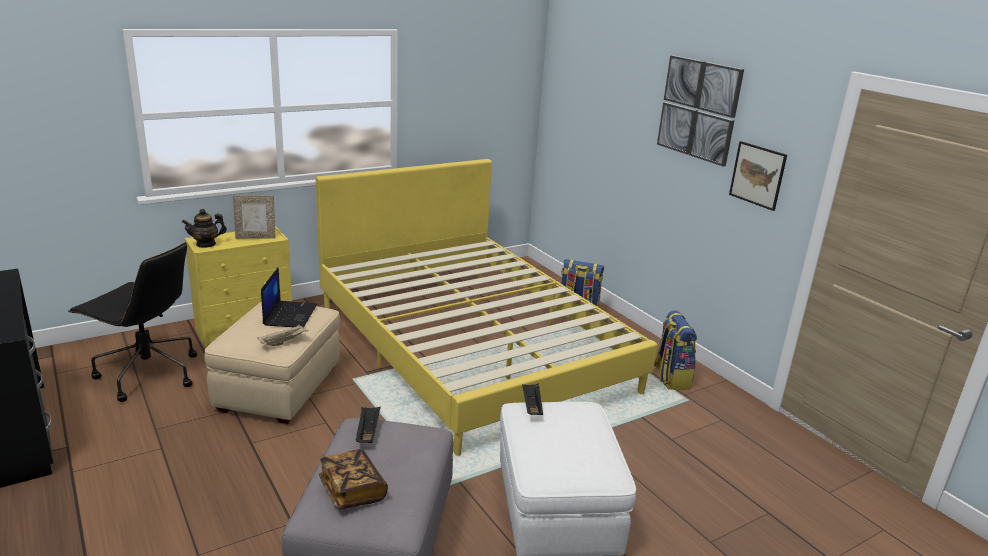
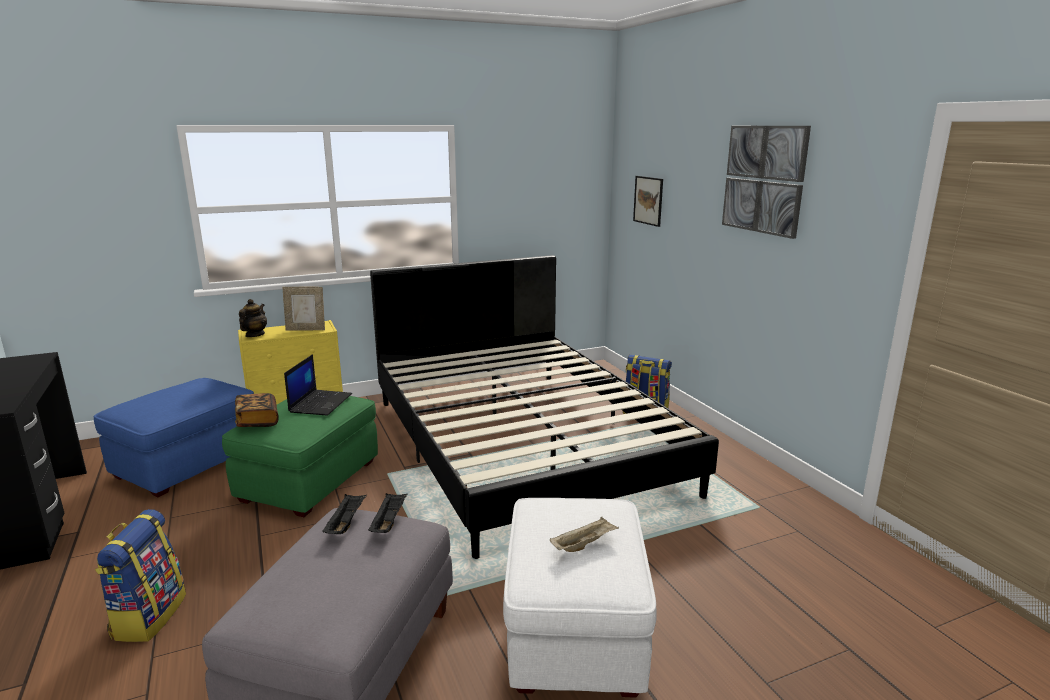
camera: 10 degrees right, 5 degrees down
(147, 374) = (187, 464): black office chair -> blue ottoman
(206, 244) = (254, 335): teapot -> teapot turned 120 degrees clockwise
(280, 387) = (310, 480): beige ottoman -> green ottoman
(284, 342) = (302, 428): beige tray -> beige tray (584, 544)
(352, 491) = (298, 590): book -> book (257, 420)
(471, 346) = (522, 443): yellow bed -> black bed
(531, 406) = (547, 502): black tray -> black tray (388, 522)
(670, 378) = (741, 482): backpack -> backpack (148, 616)
(757, 175) = (832, 244): picture -> picture (648, 200)

